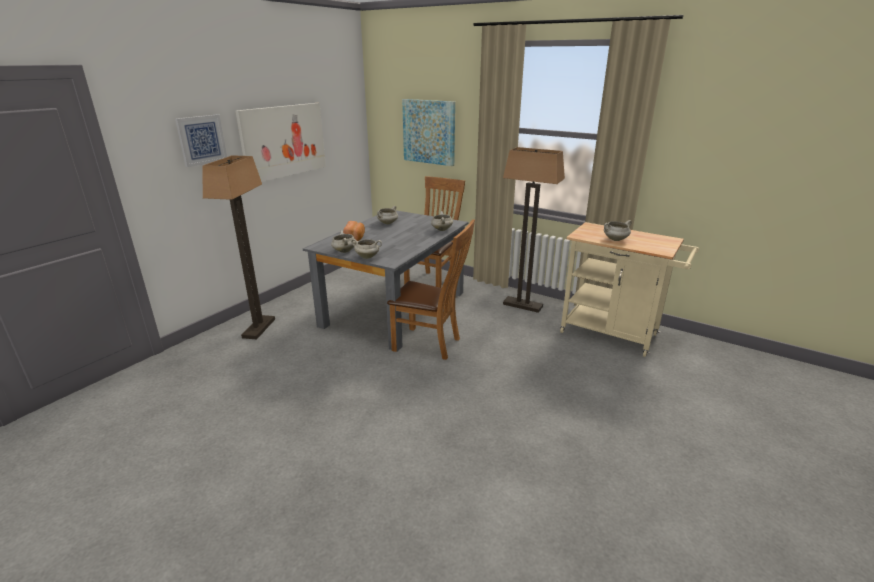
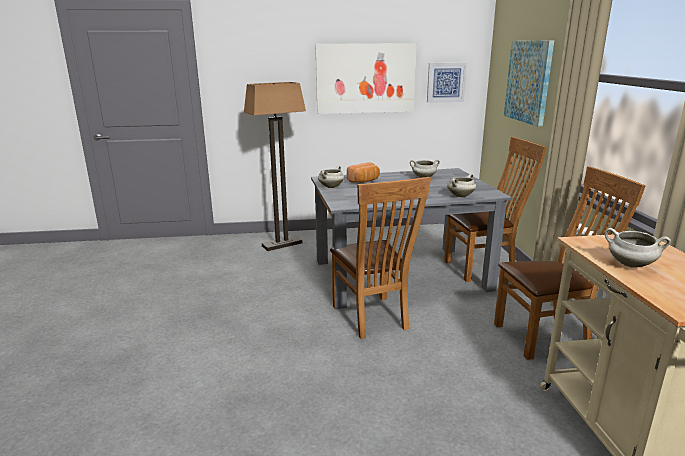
camera: 50 degrees right, 5 degrees down
(201, 140) = (277, 67): picture -> picture (446, 82)
(367, 257) = (335, 196): white cooking pot -> none
(523, 305) = (547, 336): floor lamp -> brown chair

